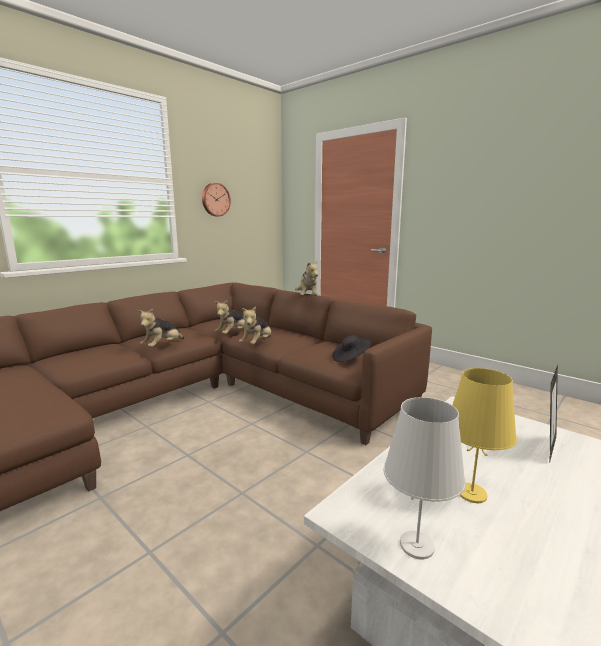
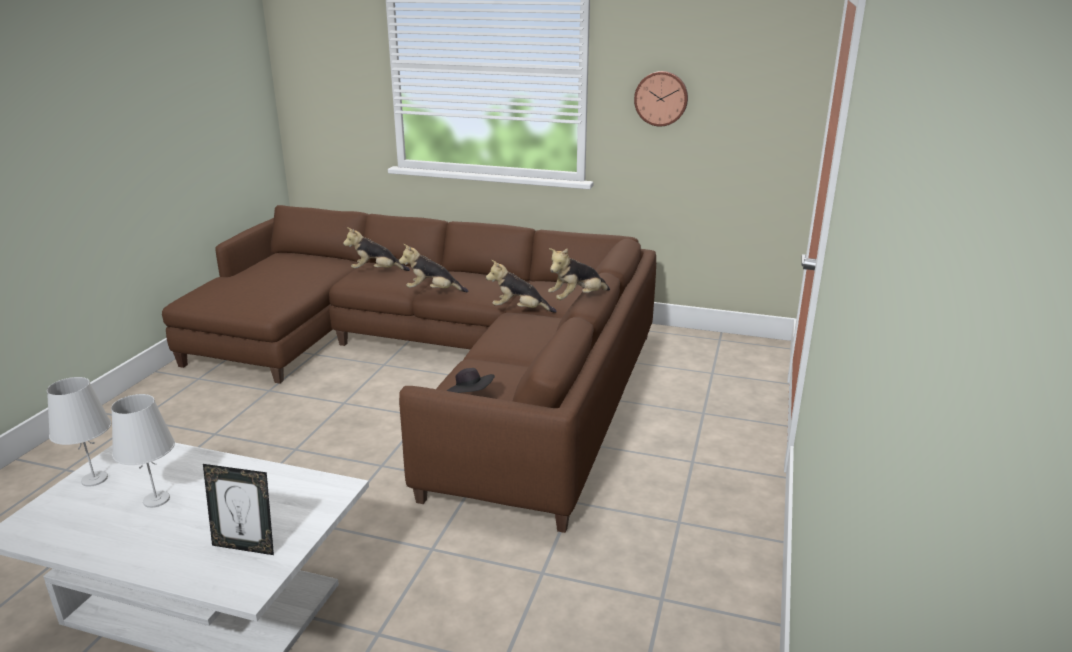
camera: 65 degrees right, 10 degrees up
(257, 344) = (481, 332): plush toy -> plush toy (376, 271)
(471, 493) = (156, 499): yellow table lamp -> white table lamp

